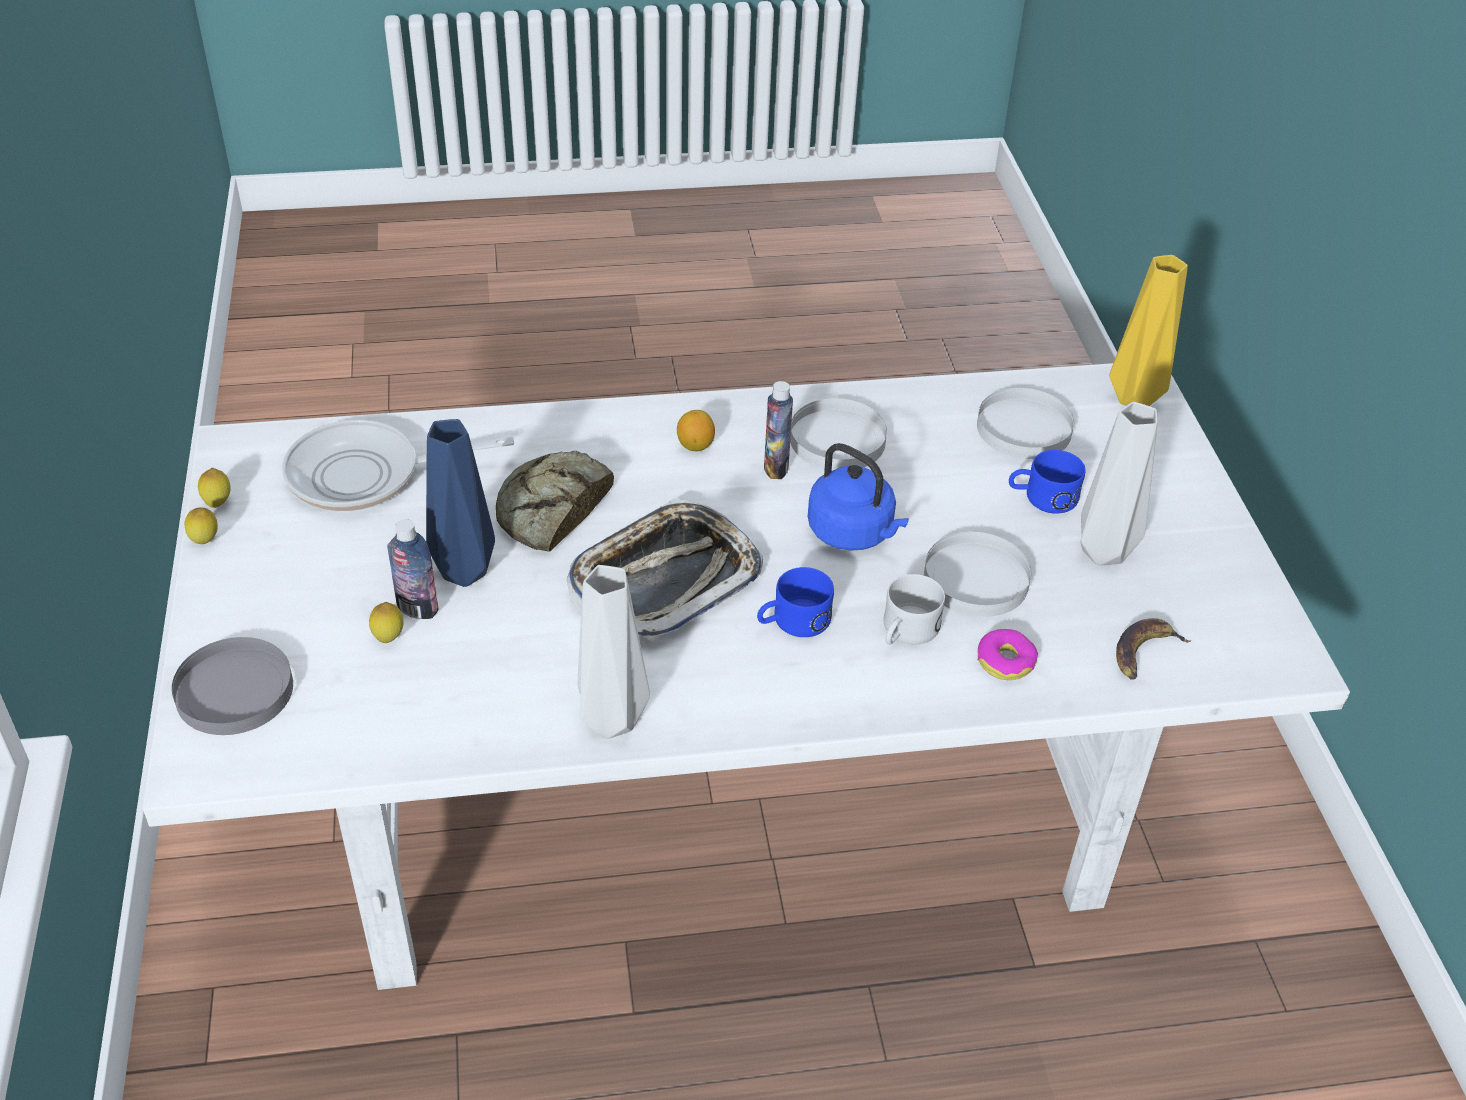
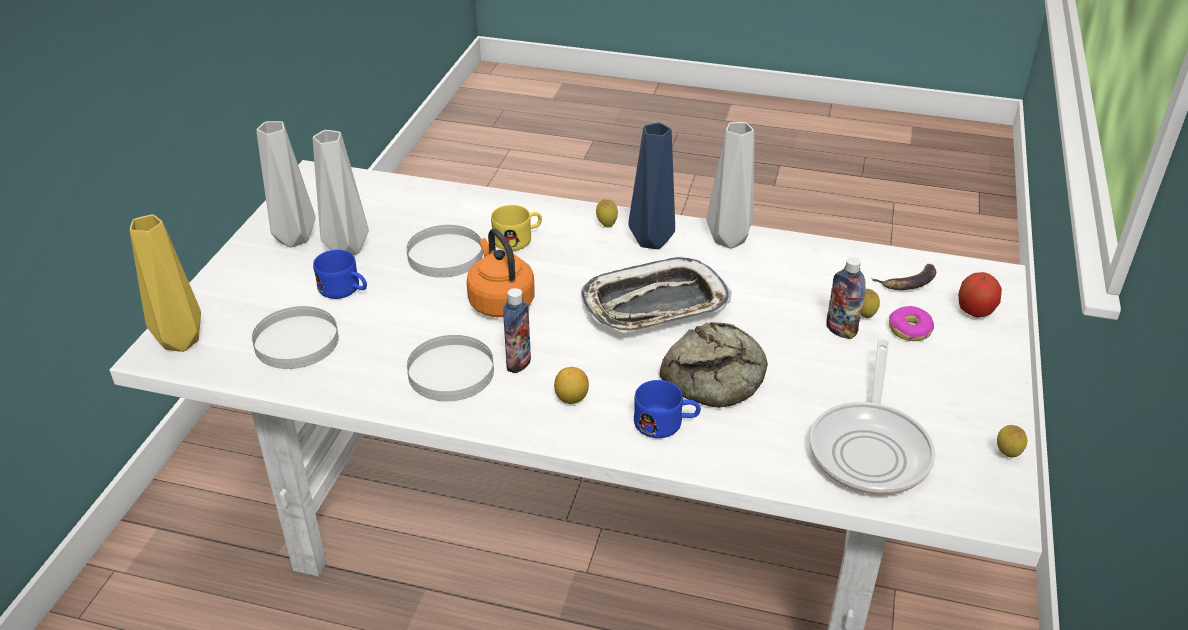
camera: 155 degrees left, 5 degrees down
(205, 542) = (1013, 422): lemon -> lemon (606, 225)
(234, 690) = (975, 311): grey plate -> apple
(366, 475) = (870, 448): frying pan -> frying pan turned 90 degrees clockwise
(467, 571) = (798, 346): blue vase -> blue vase (650, 241)
(792, 622) = (585, 261): blue mug -> blue mug (666, 424)
(853, 533) = (500, 301): blue kettle -> orange kettle
(905, 633) = (518, 239): white mug -> yellow mug
(1005, 661) = (473, 212): donut -> donut (909, 330)
(1144, 653) = (389, 198): banana -> banana (908, 281)
(1184, 550) = (294, 238): none -> grey vase

